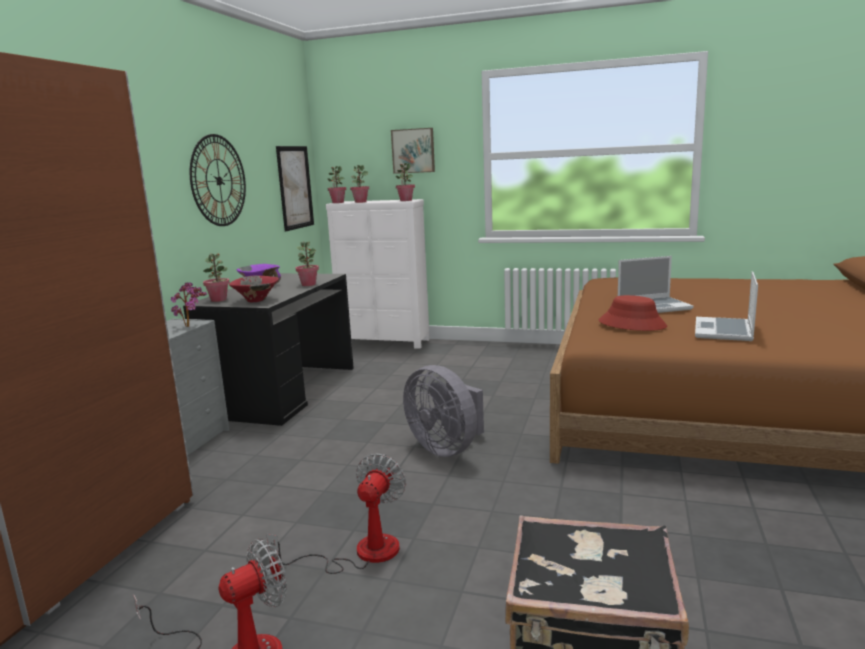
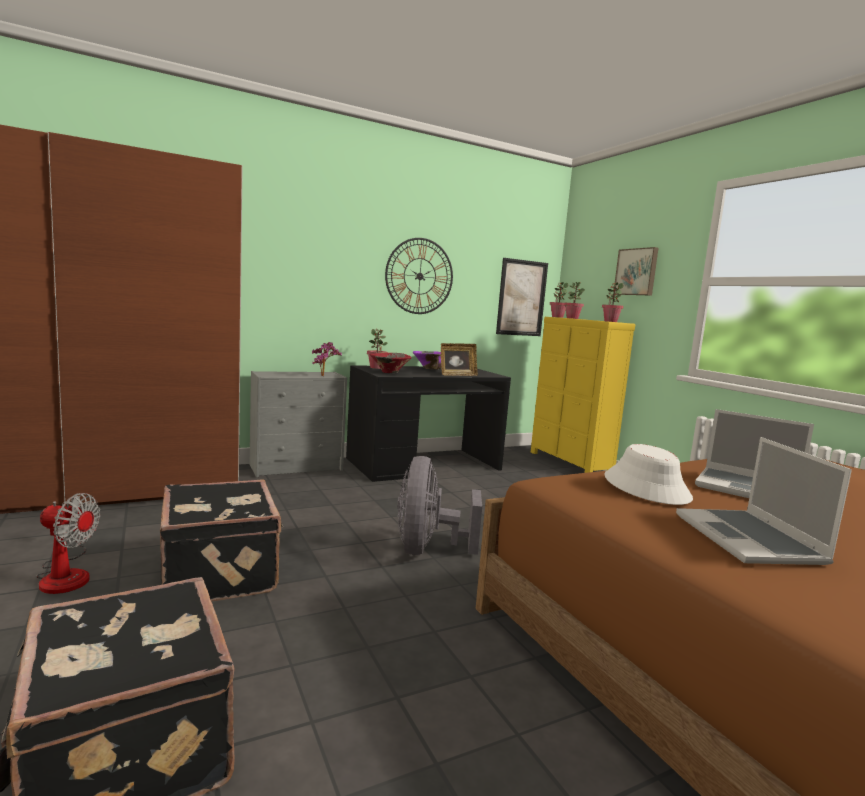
camera: 45 degrees right, 5 degrees down
(308, 284) = (457, 375): potted plant -> picture frame
(361, 553) = (221, 572): fan -> black suitcase
(384, 342) = (569, 463): white dresser -> yellow dresser
(632, 324) = (646, 487): red hat -> white hat
(724, 331) = (750, 540): laptop -> laptop turned 75 degrees counterclockwise

